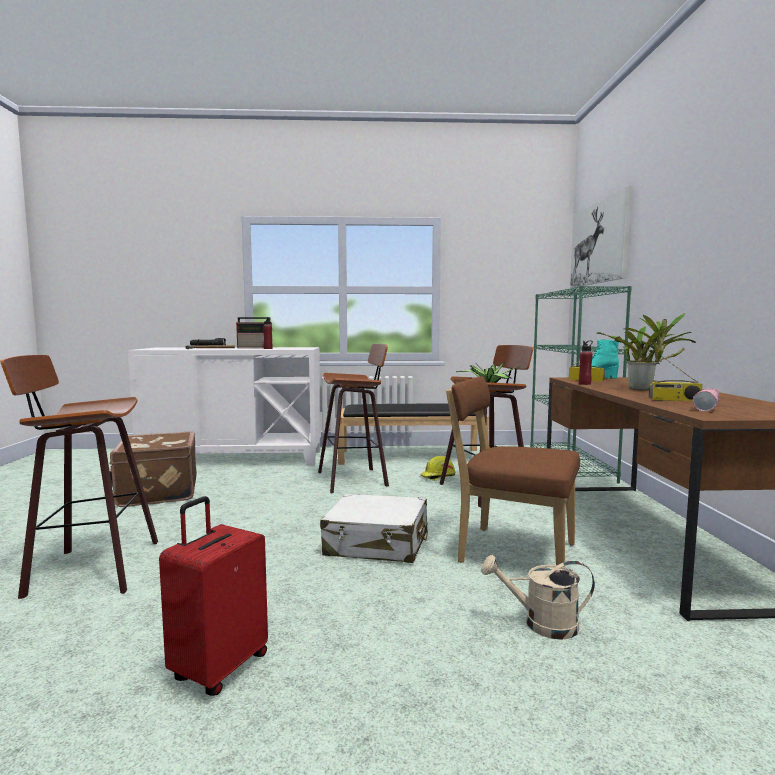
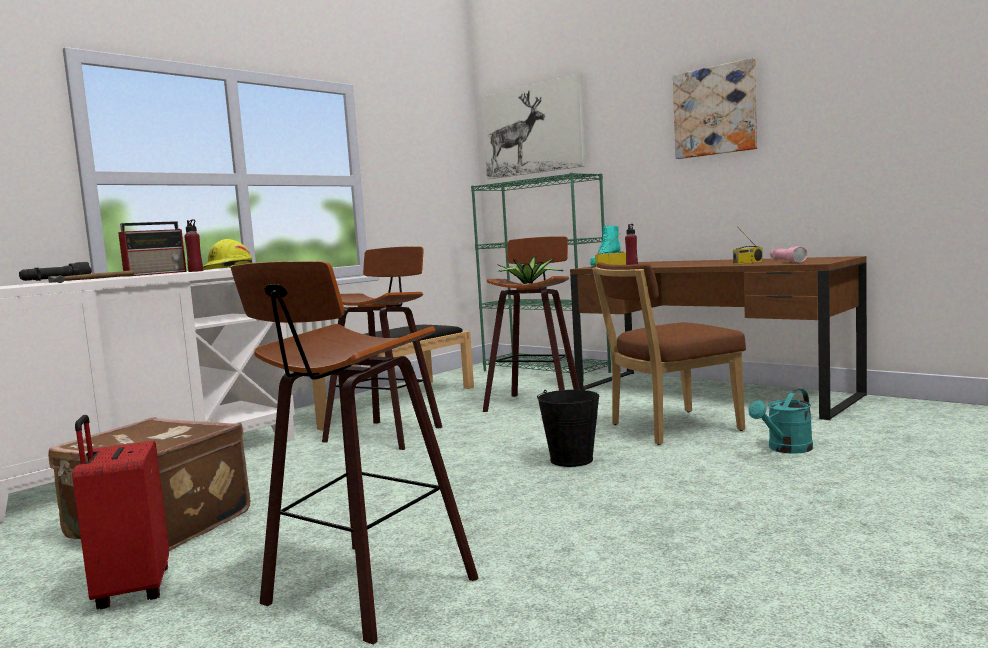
camera: 45 degrees left, 0 degrees up
(218, 667) = (709, 554): red suitcase -> red suitcase (131, 590)
(377, 544) = (571, 460): white suitcase -> black bucket
(438, 476) = (464, 408): yellow hard hat -> yellow hard hat (229, 268)
(541, 624) = (785, 449): beige watering can -> turquoise watering can
(644, 389) = (689, 263): potted plant -> none
(725, 215) = (715, 111): none -> picture

